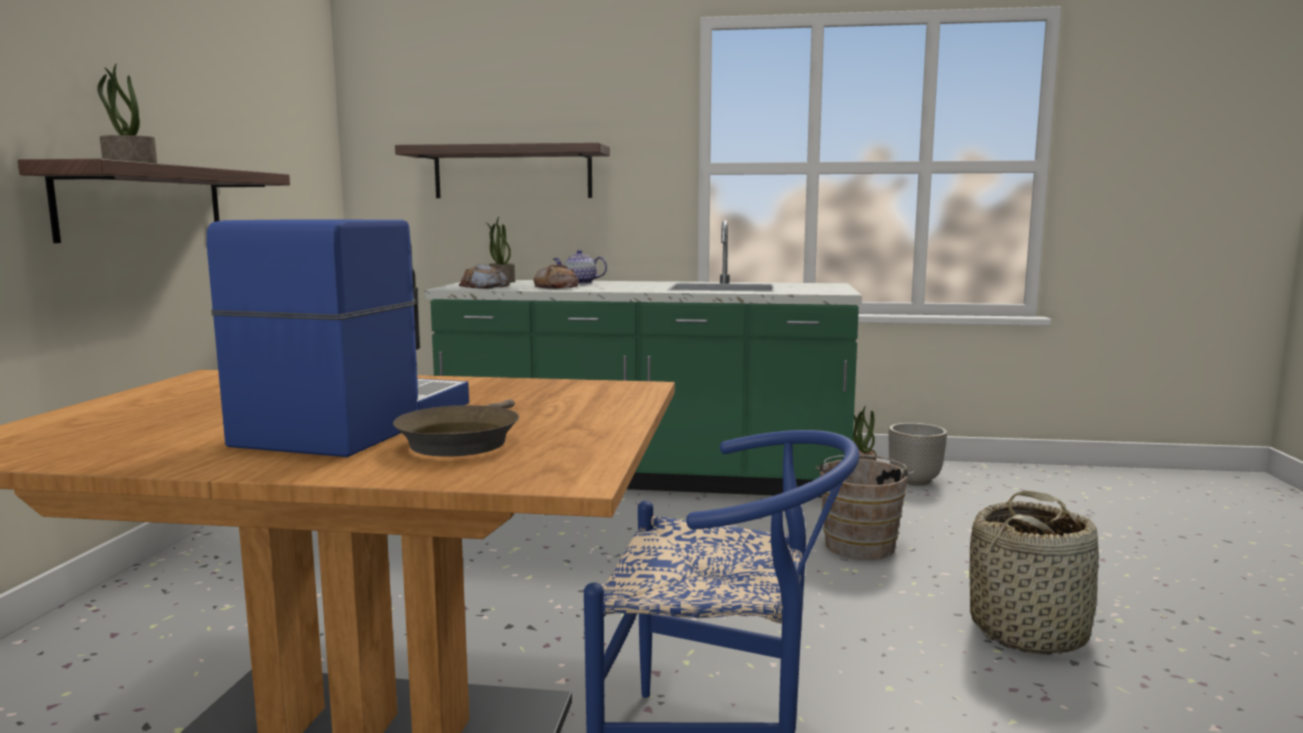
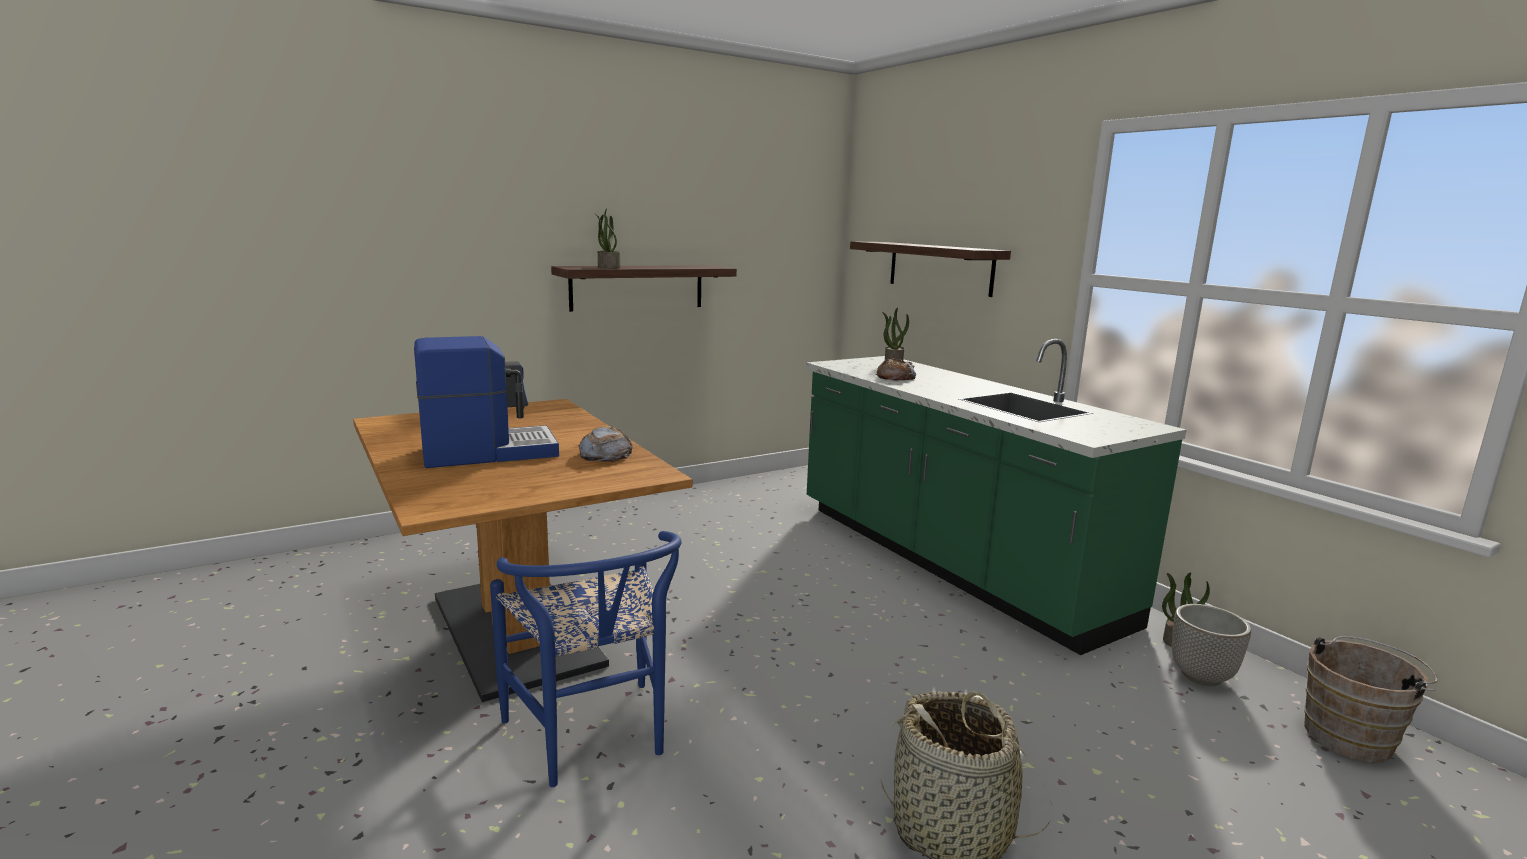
camera: 50 degrees right, 5 degrees up
(462, 441) = (476, 476): brown frying pan -> none
(484, 287) = (852, 366): bread -> bread (605, 454)
(579, 283) = (935, 375): teapot -> none
(860, 543) = (991, 691): brown bucket -> brown bucket (1352, 736)

